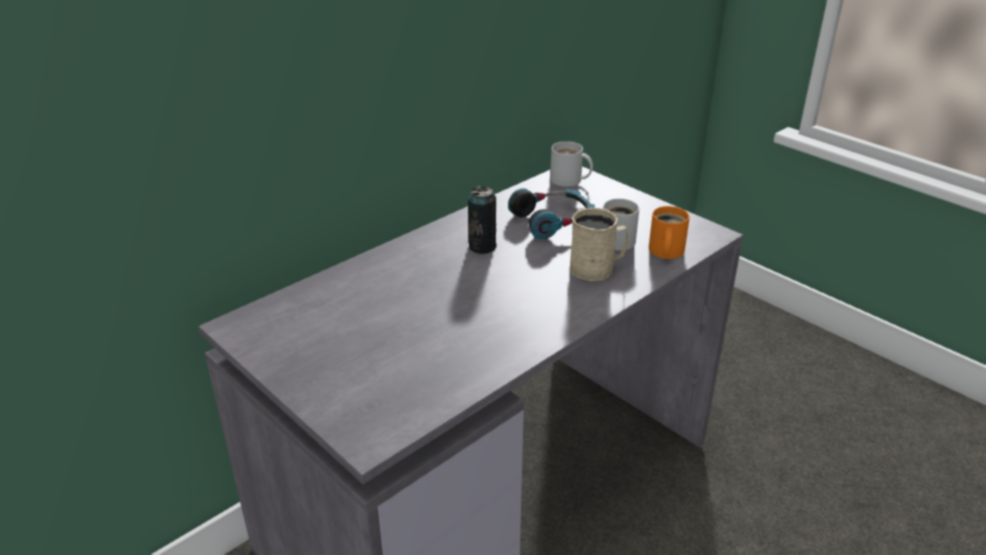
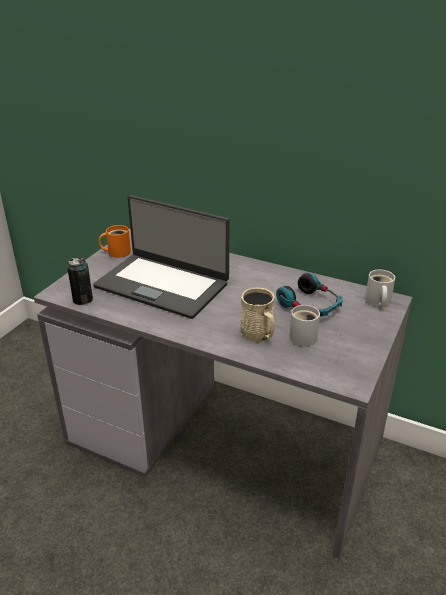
camera: 70 degrees right, 0 degrees up
(425, 320) = (162, 284): none -> laptop
(482, 247) = (254, 286): can -> can (83, 300)
(664, 251) = (305, 362): orange mug -> orange mug (117, 252)

